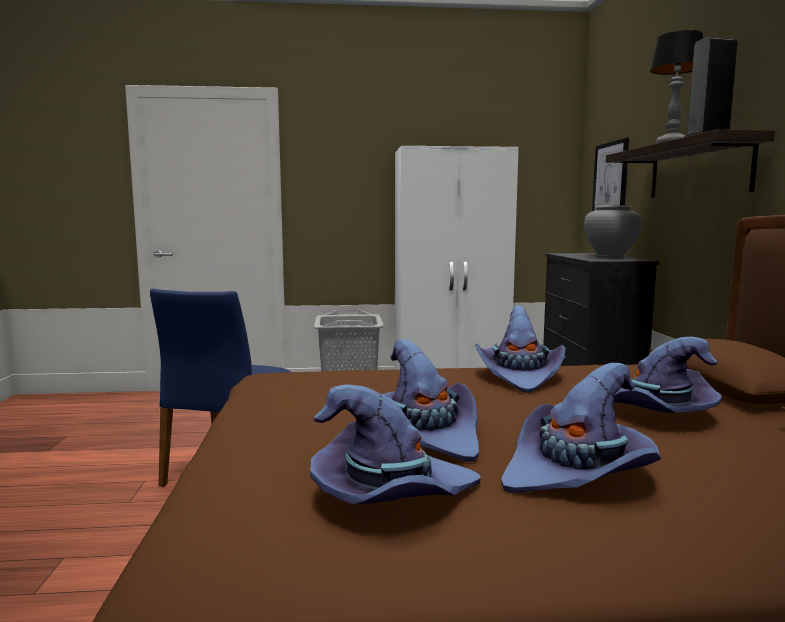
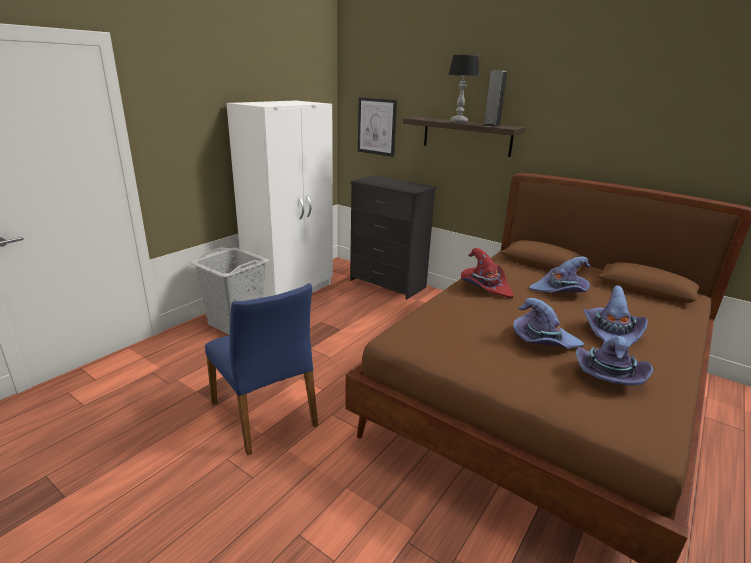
camera: 50 degrees left, 15 degrees up
(520, 376) = (485, 287): purple hat -> red hat
(610, 257) = (400, 183): grey vase -> none

